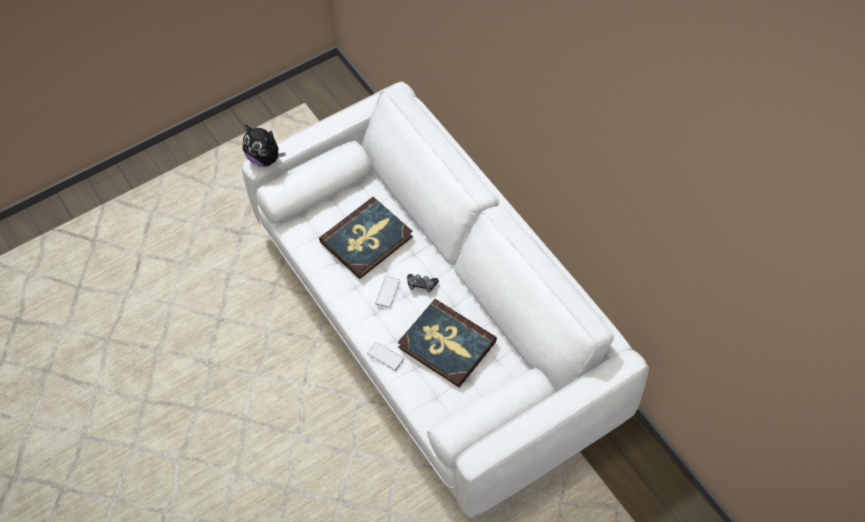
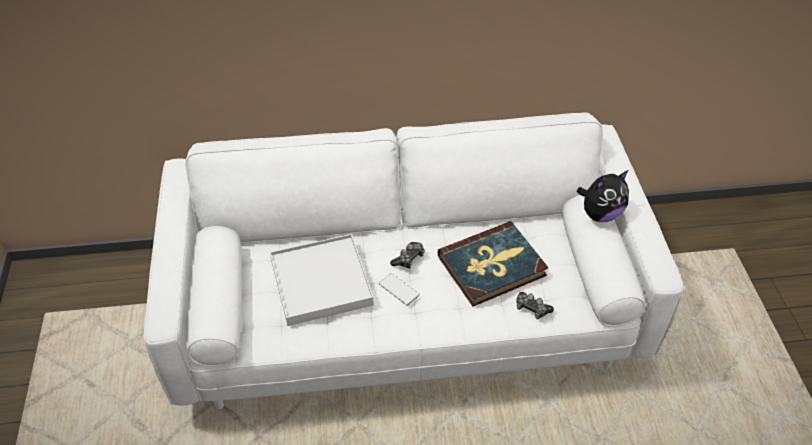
camera: 65 degrees left, 10 degrees down
(265, 158) = (160, 312): plush toy -> plush toy (600, 214)
(367, 240) = (321, 282): book -> white tray
(385, 356) = (477, 321): phone -> none
(418, 389) = (532, 308): none -> game controller

